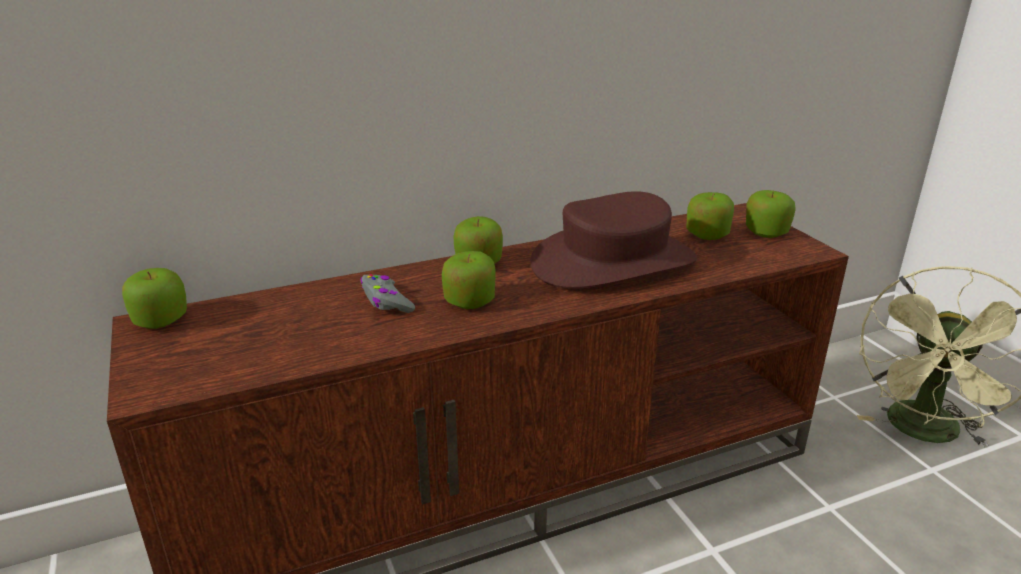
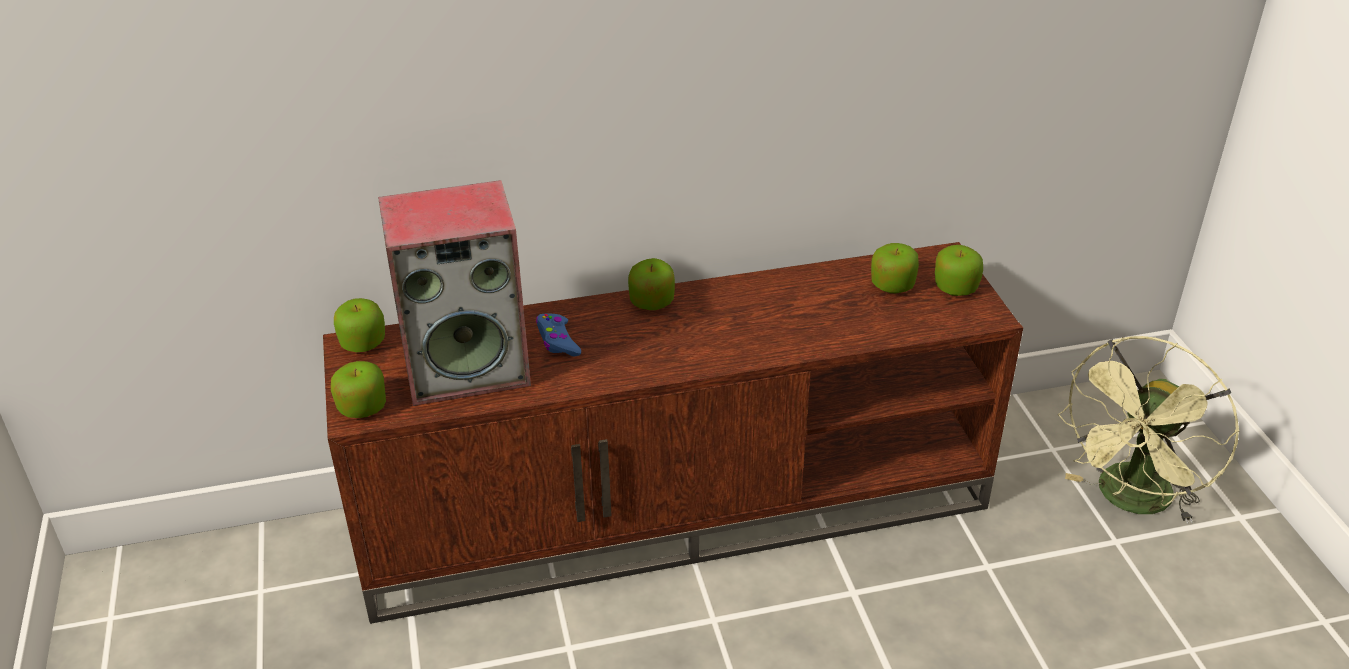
camera: 10 degrees right, 10 degrees up
(287, 331) = (468, 366): none -> speaker
(386, 301) = (557, 341): grey game controller -> blue game controller
(469, 301) = (632, 348): apple -> apple (362, 407)
(613, 262) = (782, 313): brown hat -> none

